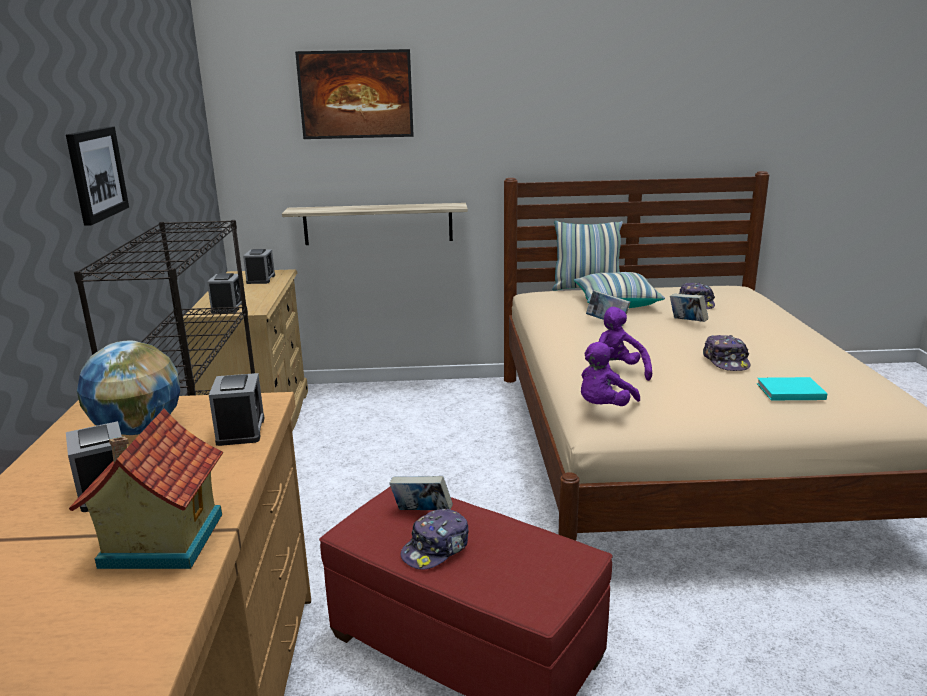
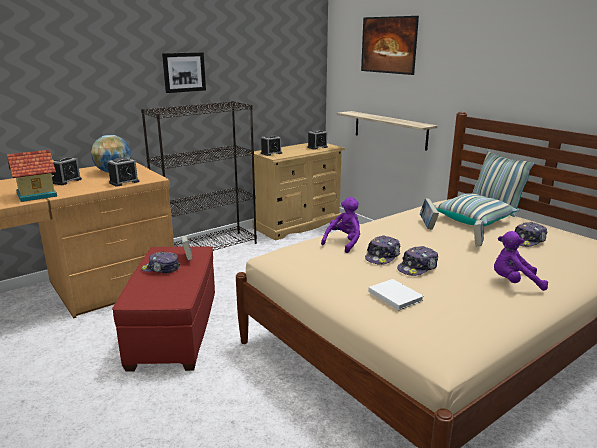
camera: 55 degrees right, 0 degrees up
(603, 407) = (290, 250): purple plush toy -> purple plush toy (514, 283)
(680, 367) = (382, 256): none -> cap
(788, 391) = (395, 295): turquoise book -> white book

